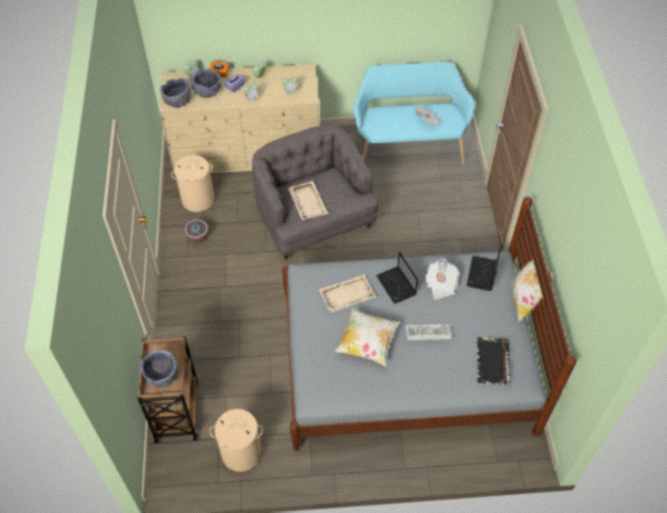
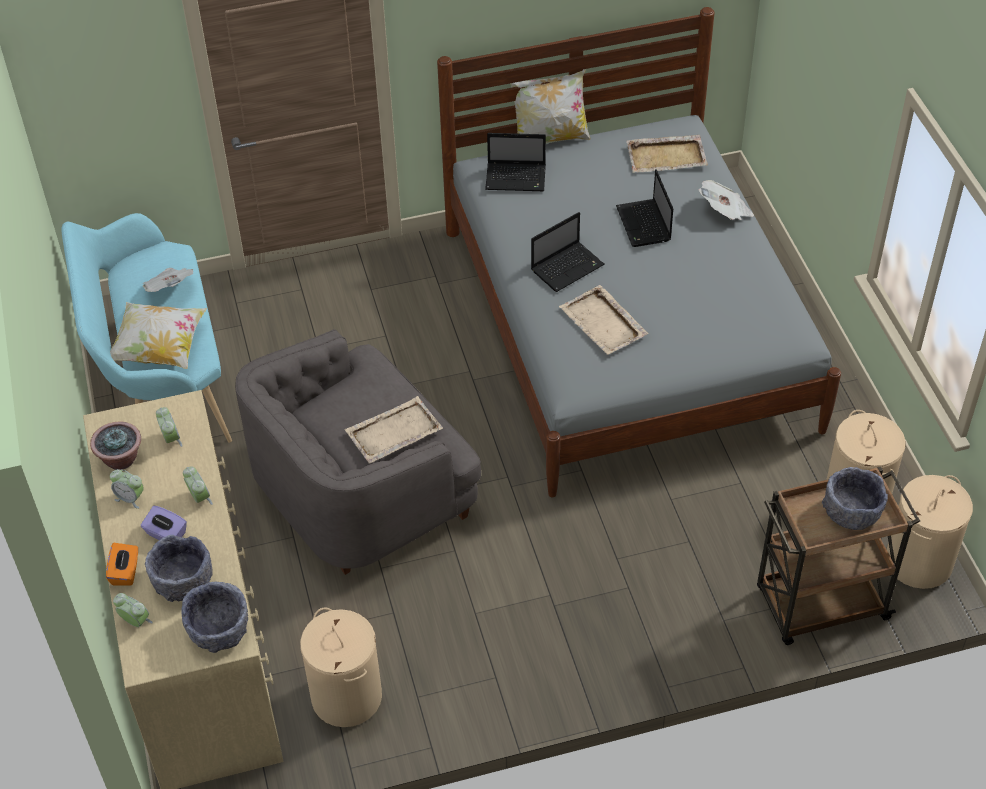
camera: 100 degrees left, 5 degrees down
(186, 473) = (918, 562): none -> beige laundry basket
(198, 237) = (444, 670): potted plant -> potted plant (121, 459)
(367, 343) = (684, 286): pillow -> pillow (159, 349)
(426, 334) = (644, 225): keyboard -> laptop
(440, 285) = (551, 219): newspaper -> newspaper (725, 212)
(492, 362) = (667, 156): black tray -> beige tray

